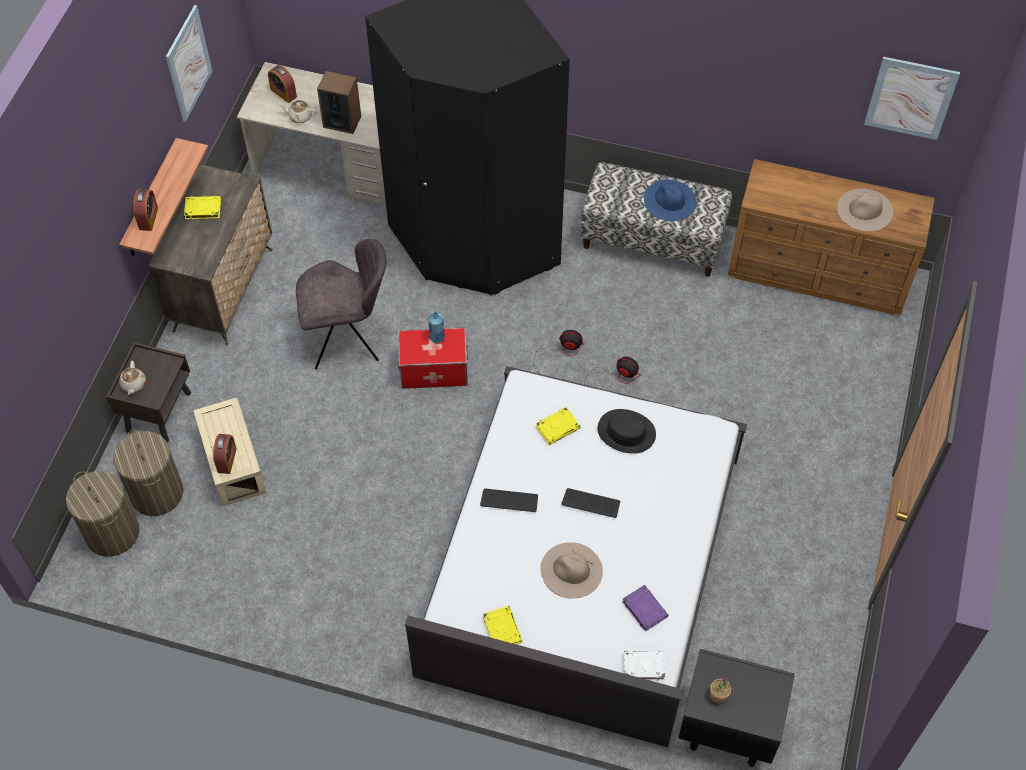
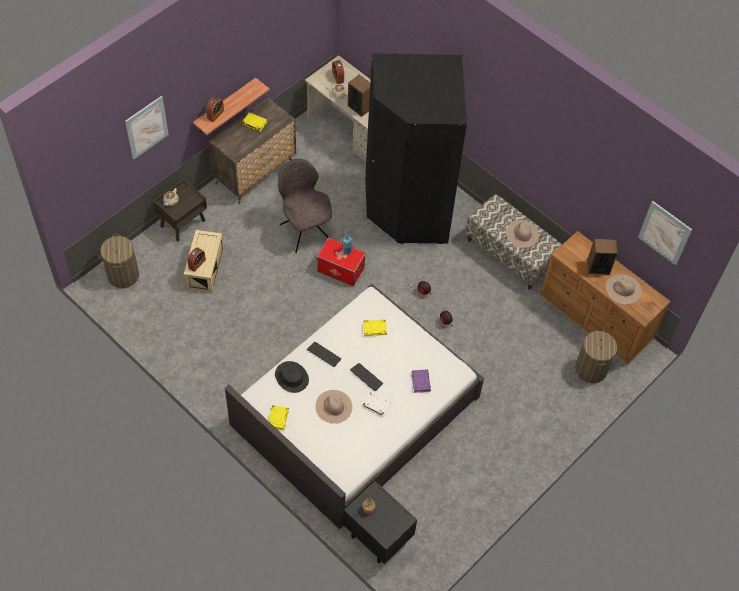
camera: 25 degrees right, 0 degrees up
(157, 493) = (157, 265): laundry basket -> laundry basket (591, 369)
(188, 63) = (279, 39): picture -> picture (146, 127)
(347, 339) = (304, 230): grey chair -> grey chair turned 135 degrees counterclockwise
(626, 432) = (410, 349): black hat -> black hat (291, 377)
(643, 666) = (339, 475): white book -> white book (376, 405)
(644, 609) = (359, 446): purple book -> purple book (420, 381)
(669, 200) = (522, 233): blue hat -> beige hat
(813, 195) = (598, 267): none -> speaker

